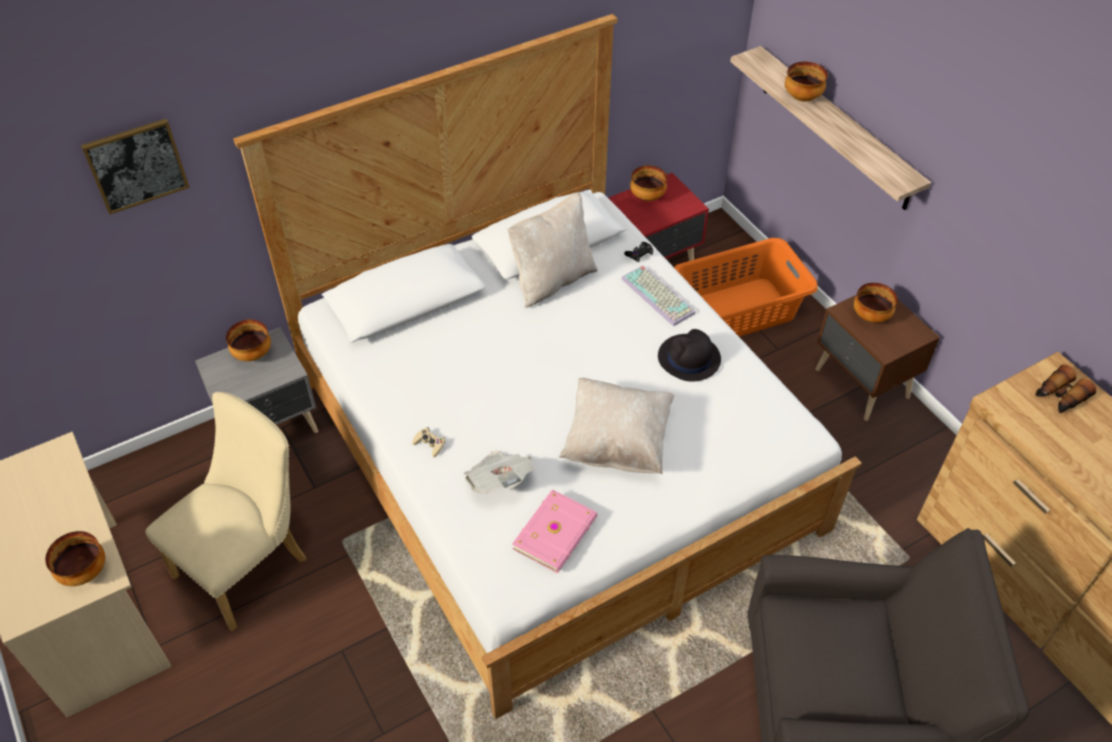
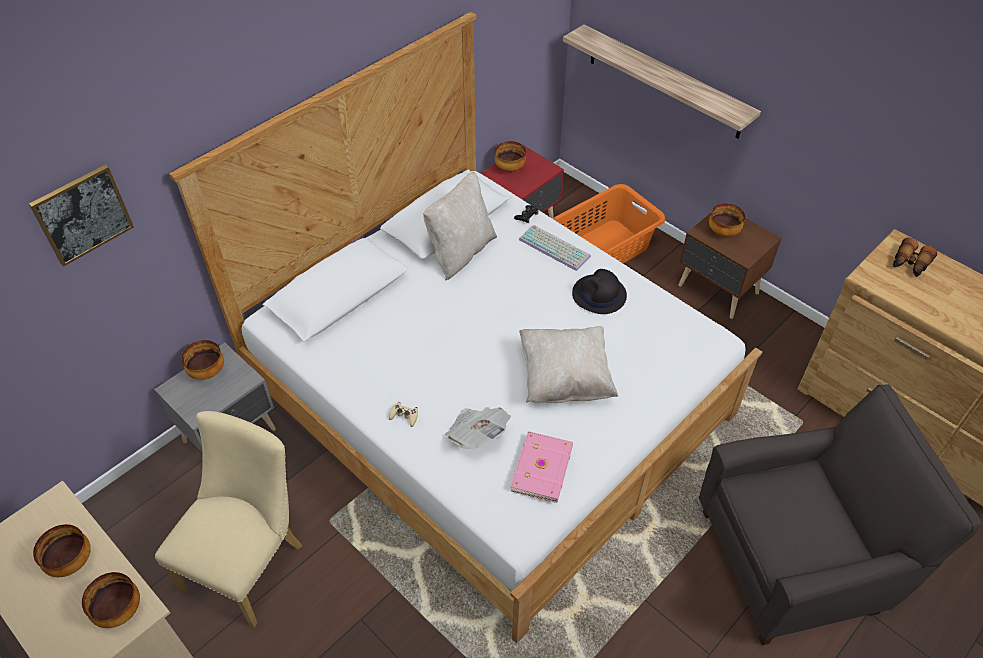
camera: 15 degrees left, 0 degrees up
(801, 97) = (633, 60): bowl -> bowl (70, 562)

